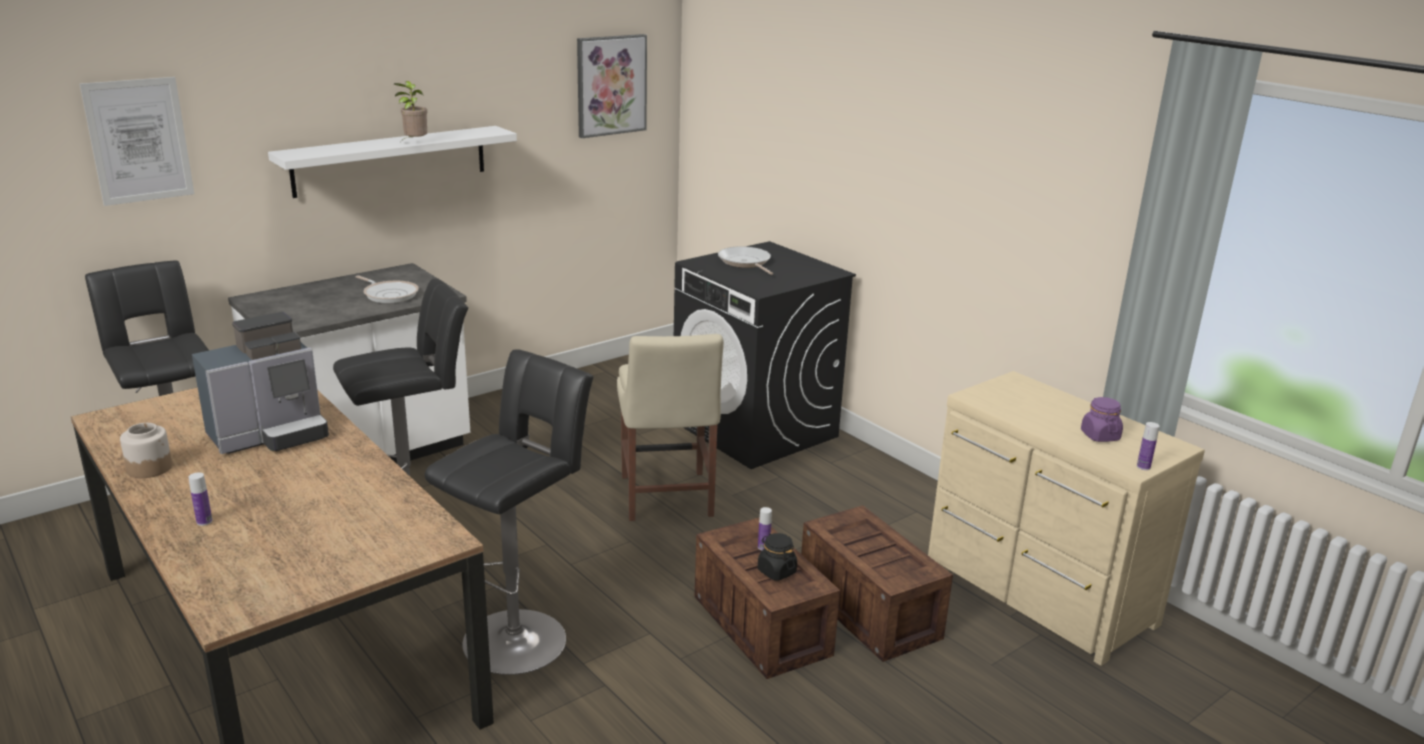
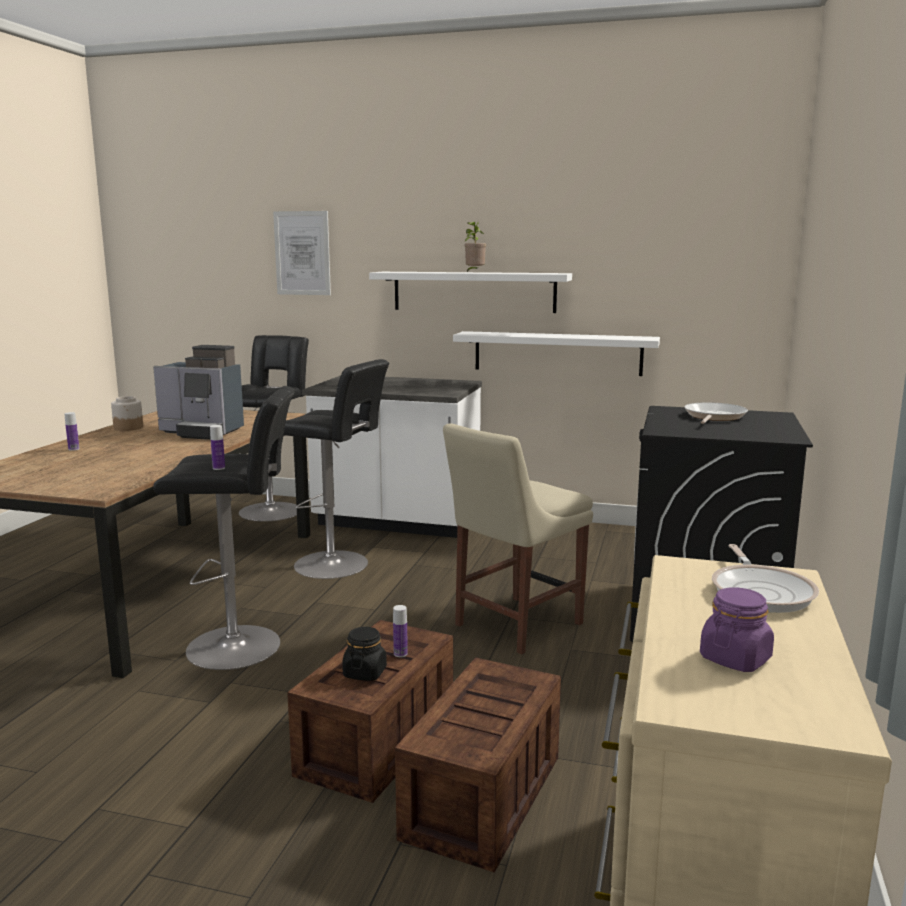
camera: 55 degrees right, 10 degrees down
(389, 294) = (416, 388): frying pan -> frying pan (761, 592)
(488, 214) = (557, 353): none -> white shelf
(611, 85) = (704, 247): picture -> none
(1143, 467) = (693, 711): bottle -> bottle (218, 468)

